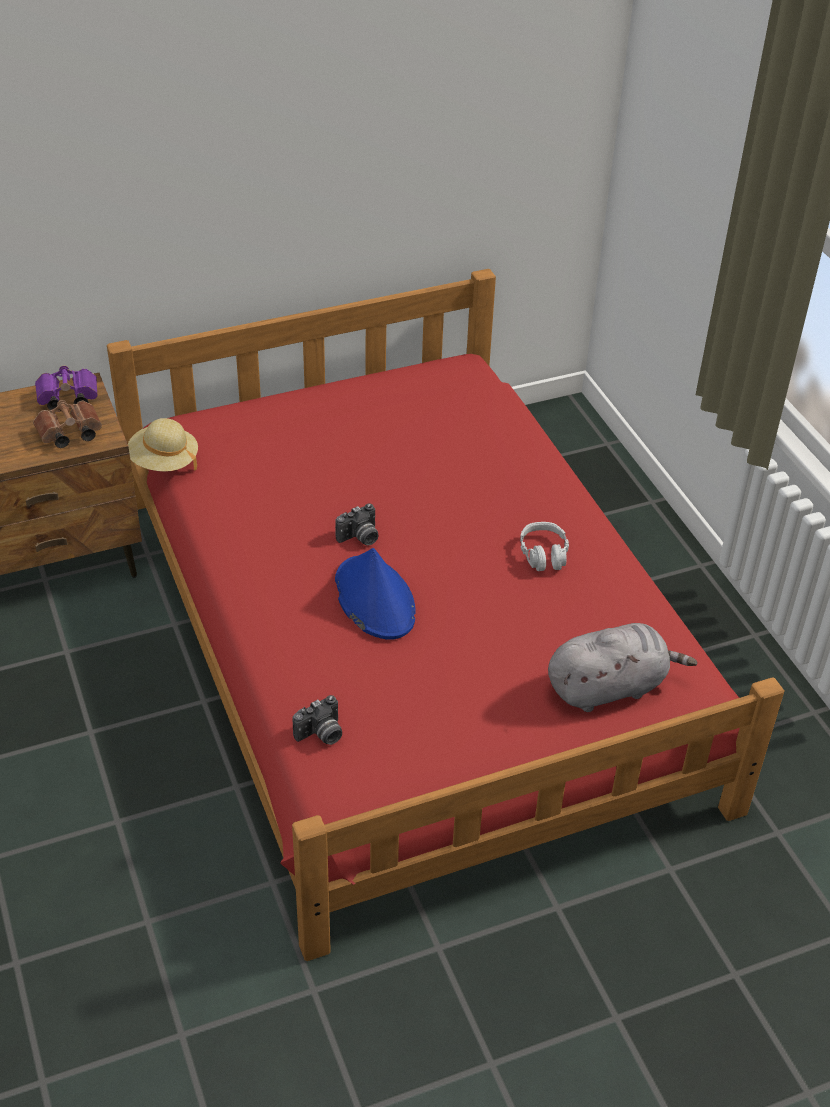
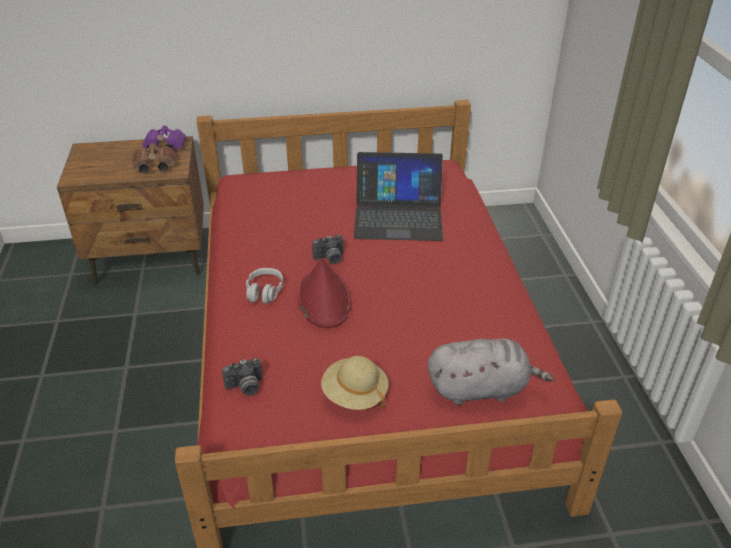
camera: 15 degrees right, 5 degrees down
(164, 462) = (220, 197): beige hat -> beige hat (354, 394)
(374, 599) = (324, 299): blue hat -> red hat
(429, 459) = (398, 216): none -> laptop
(544, 554) = (459, 287): grey headphones -> grey headphones (264, 292)

